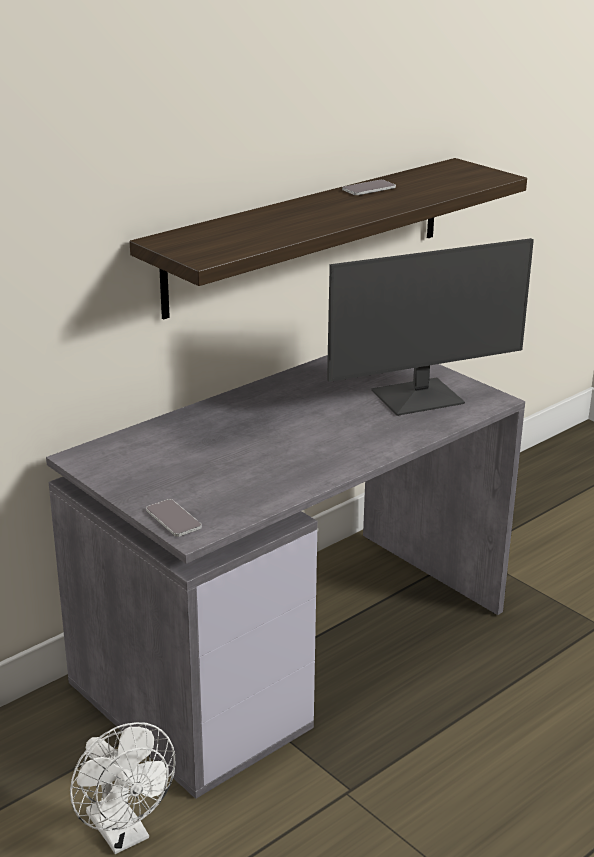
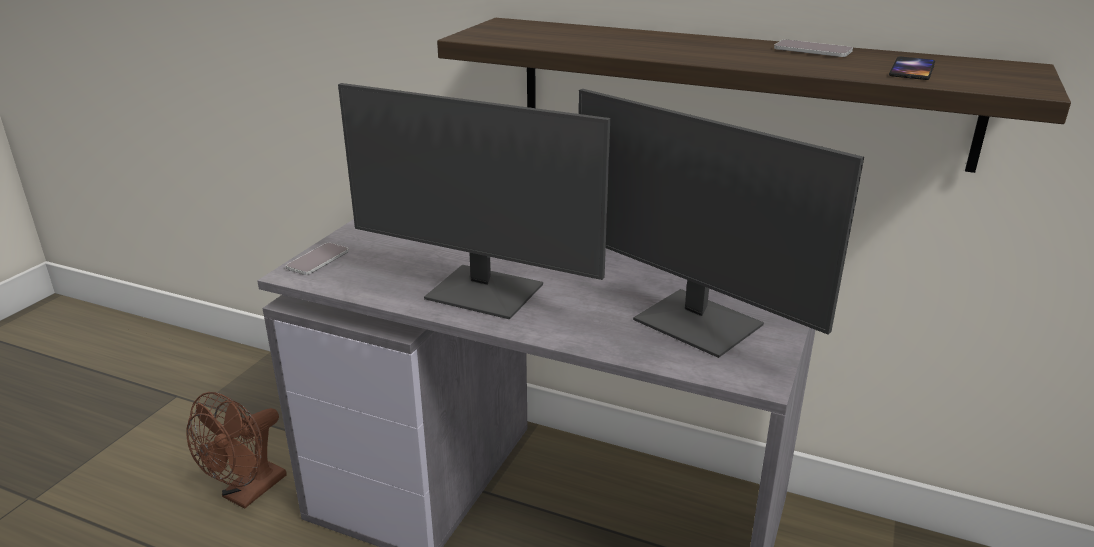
camera: 65 degrees right, 0 degrees up
(124, 834) = (248, 493): white fan -> brown fan
(310, 458) = (483, 293): none -> monitor
(439, 183) = (912, 69): none -> phone

